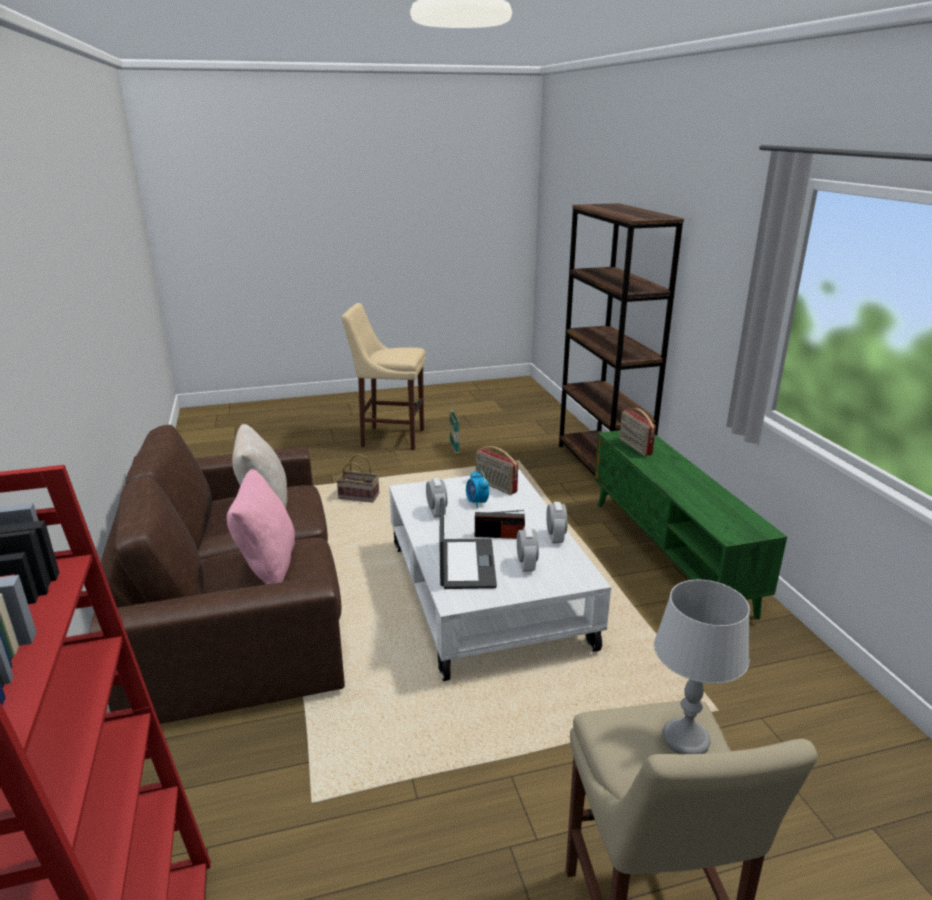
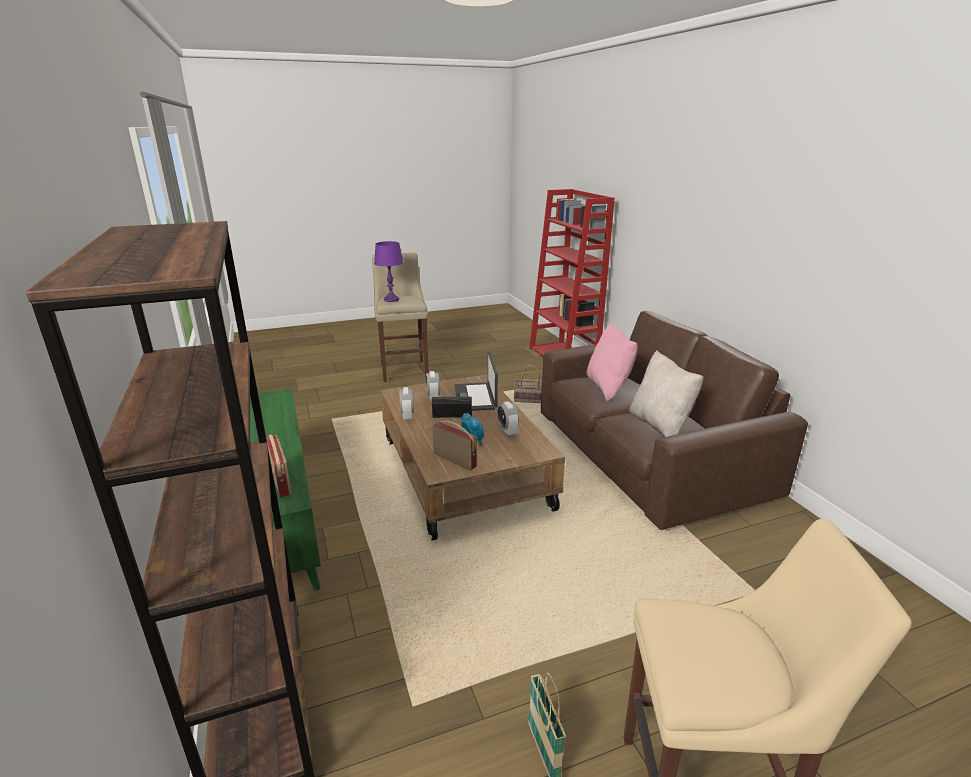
camera: 175 degrees right, 0 degrees up
(360, 496) = (639, 586): basket -> basket (528, 400)
(484, 594) = (464, 472): white coffee table -> brown coffee table
(686, 738) = (391, 299): grey table lamp -> purple table lamp

